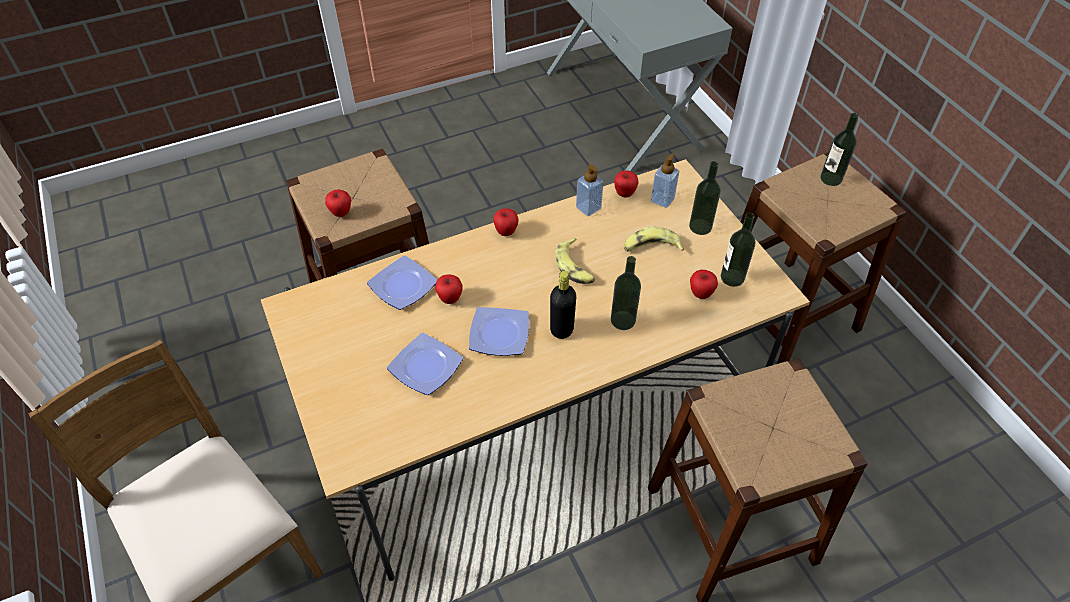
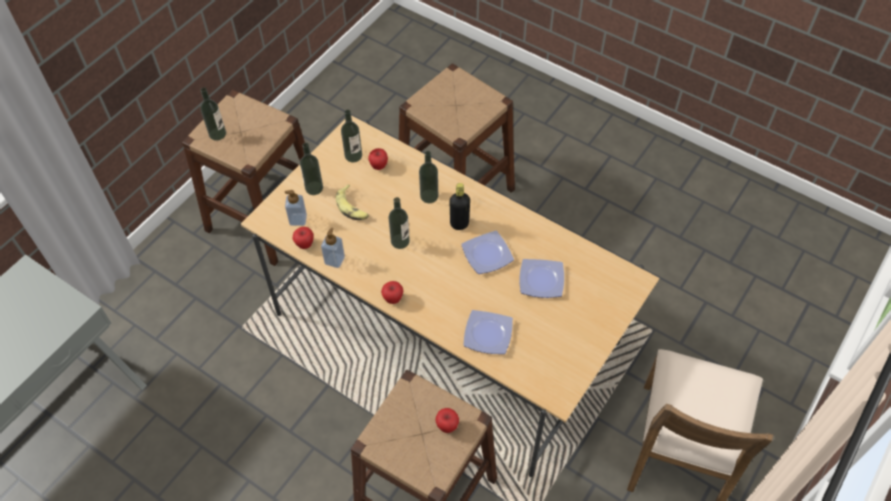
camera: 120 degrees left, 5 degrees up
(450, 299) = (478, 298): apple -> none
(575, 267) = (400, 241): banana -> bottle

